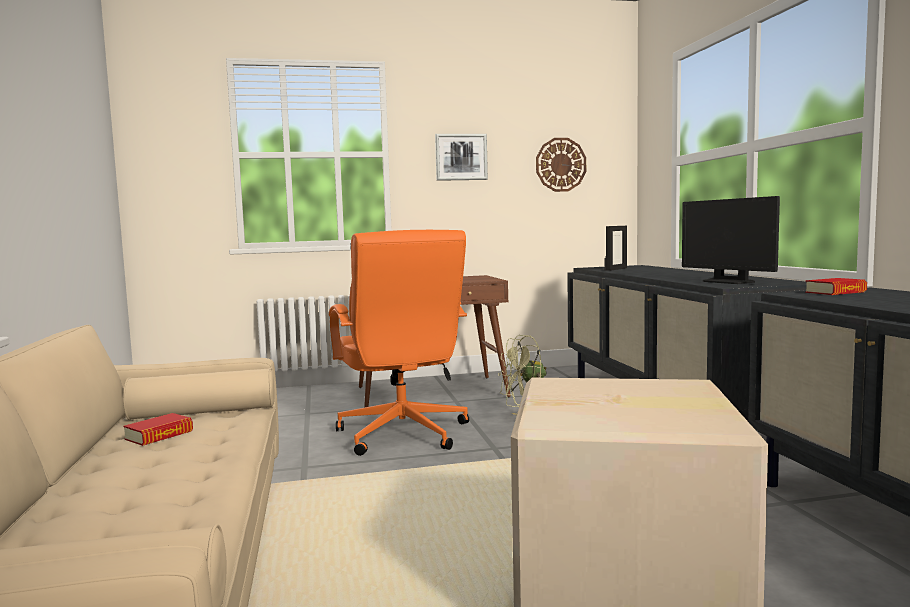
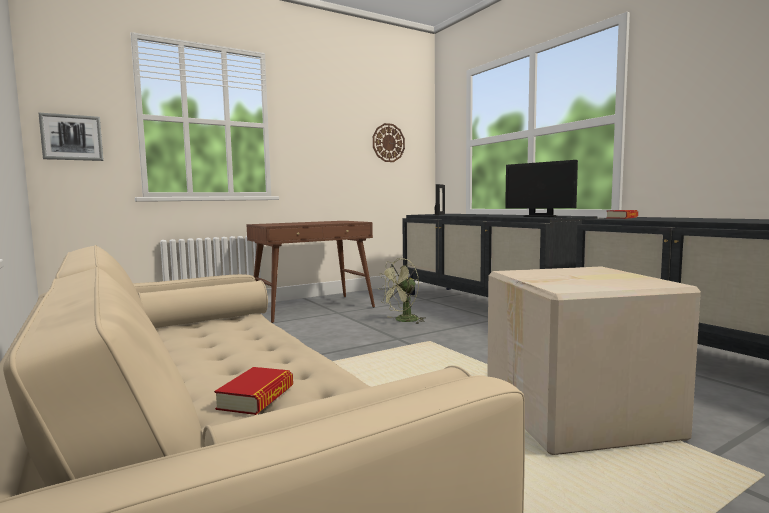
camera: 20 degrees left, 0 degrees up
(159, 435) = (195, 337): book -> book (256, 398)
(403, 433) = (319, 335): orange office chair -> none
(461, 157) = (321, 132): picture -> picture (72, 137)

